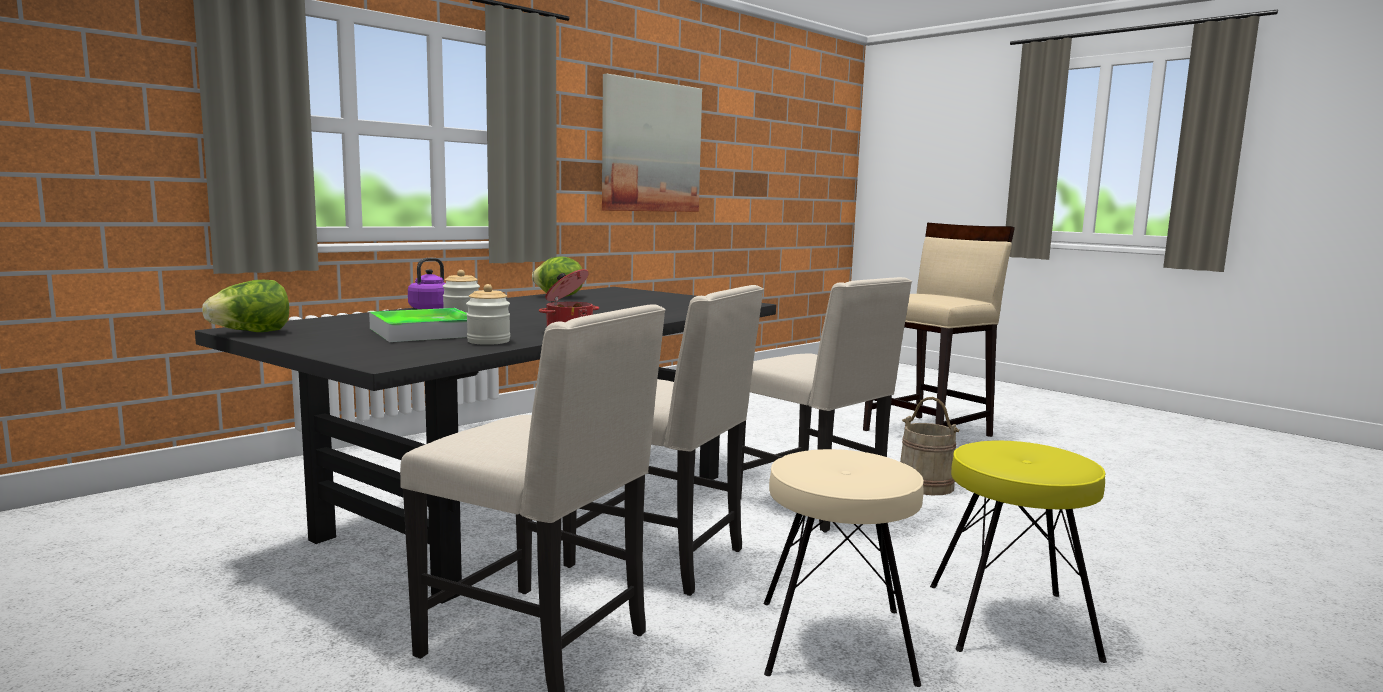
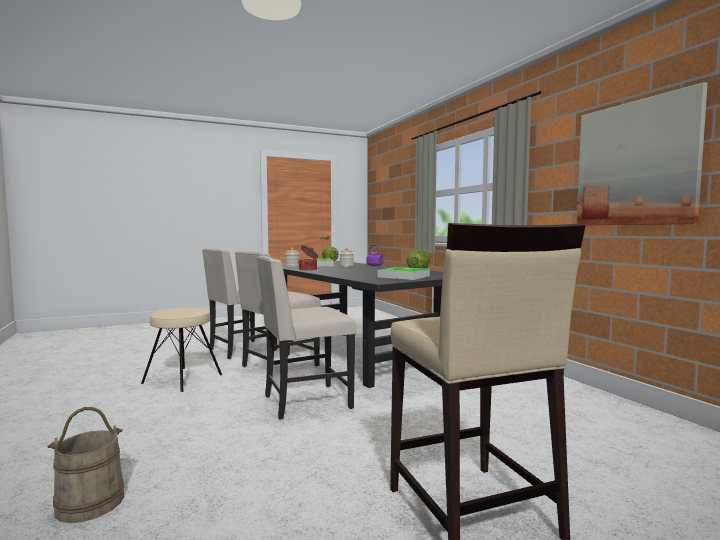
camera: 110 degrees right, 5 degrees down
(667, 299) = (404, 276): none -> tray
(925, 485) = (305, 447): beige bucket -> beige bucket (90, 503)
(1010, 621) = (137, 409): yellow stool -> none

